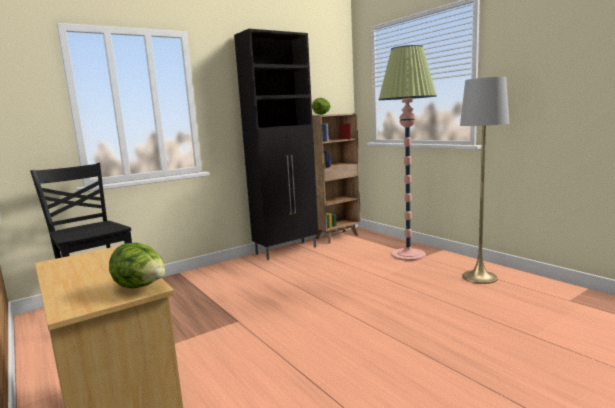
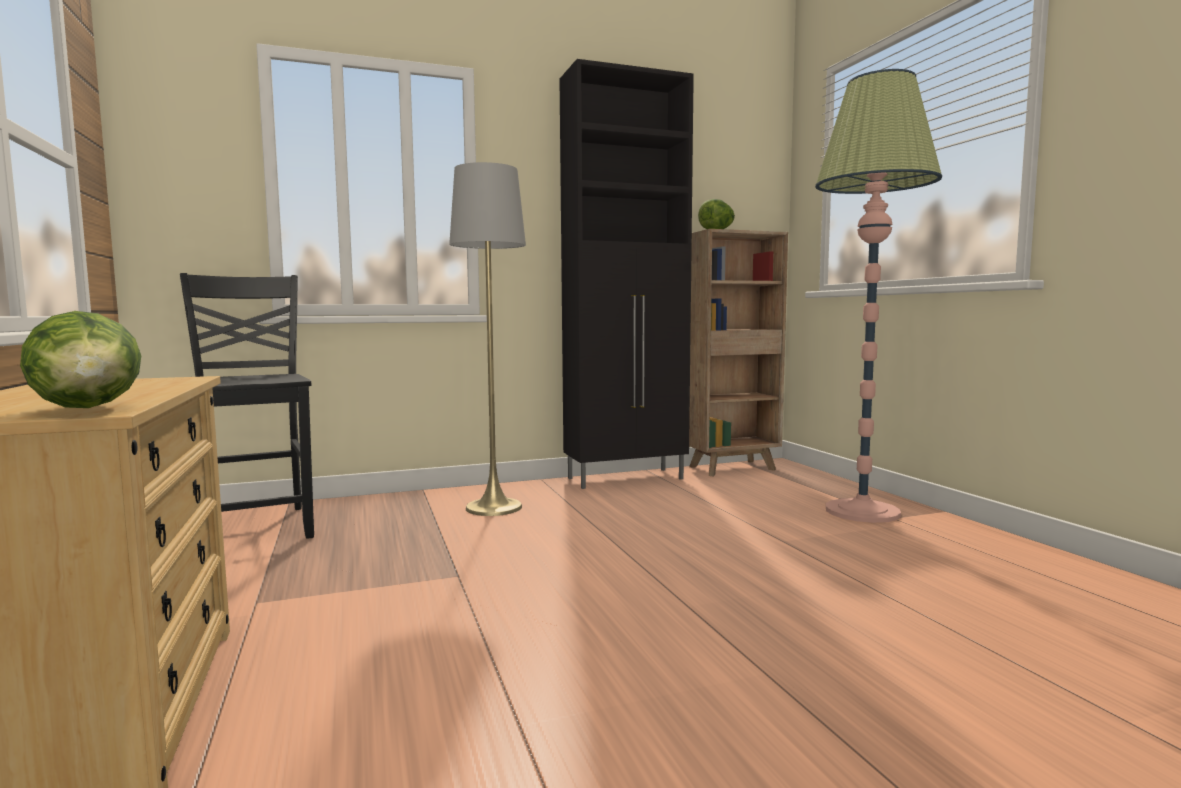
camera: 15 degrees right, 5 degrees down
(479, 277) = (1014, 571): grey floor lamp -> grey floor lamp (494, 507)

